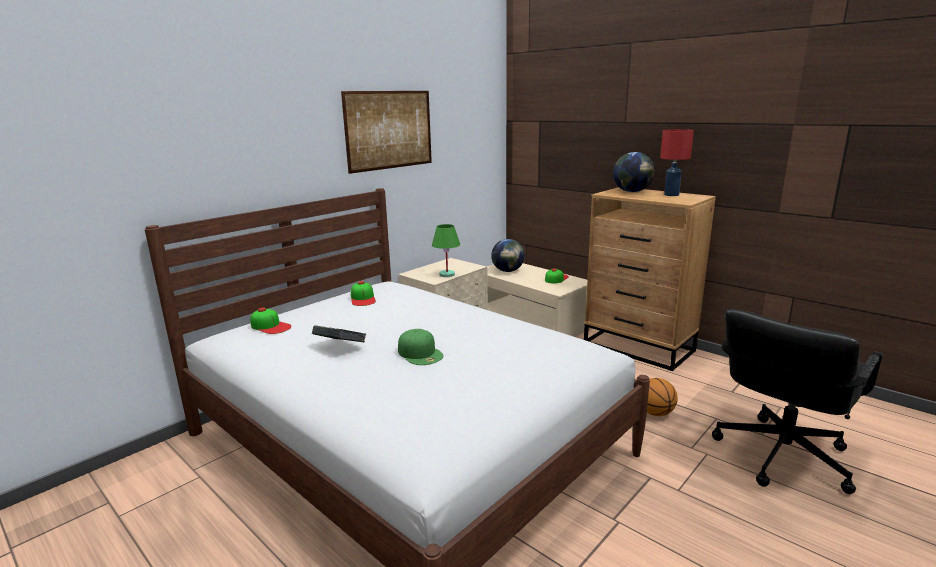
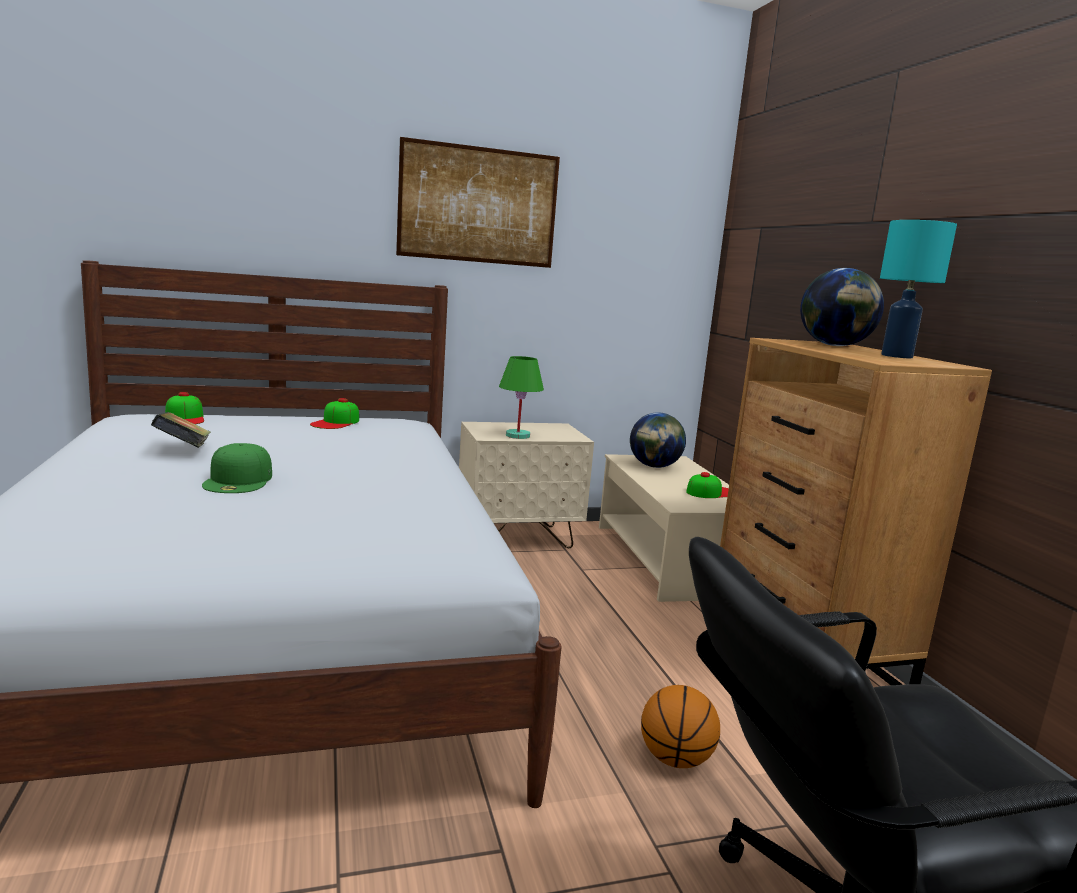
camera: 30 degrees right, 5 degrees down
(672, 195) = (898, 356): red table lamp -> turquoise table lamp

